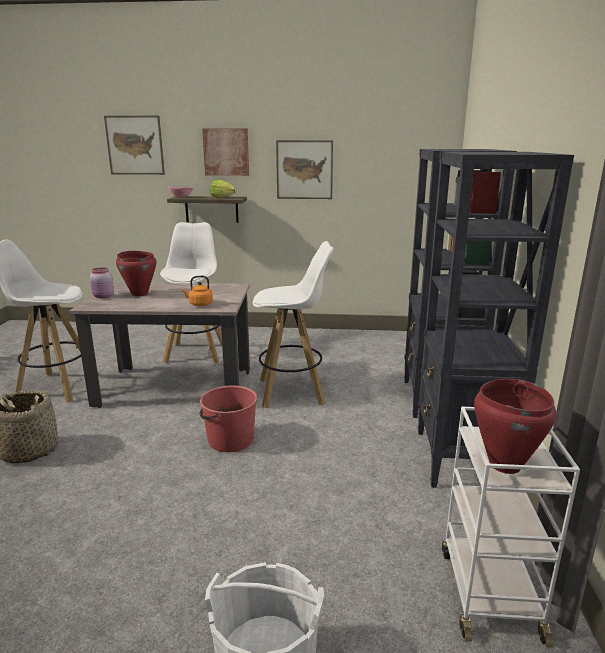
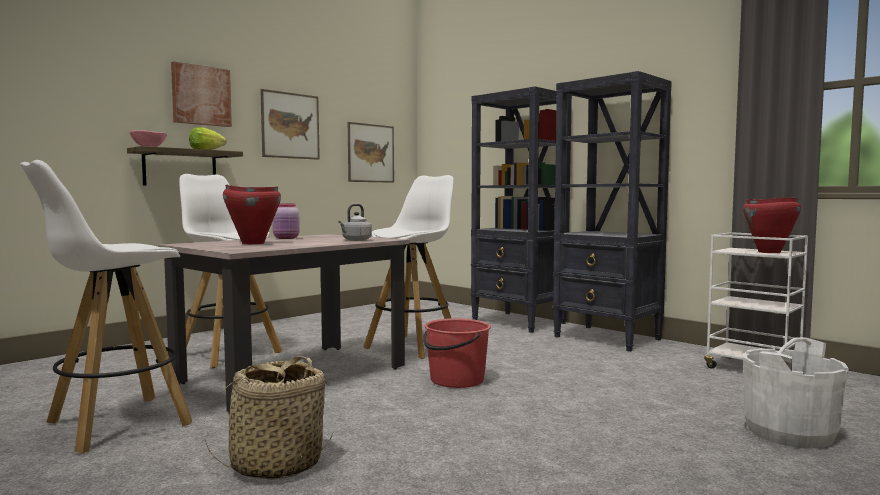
camera: 50 degrees left, 15 degrees down
(103, 296) = (216, 247): pink jar -> pink jar (287, 238)
(135, 145) = (63, 70): picture -> picture (371, 153)
(199, 304) = (355, 240): orange kettle -> grey kettle

